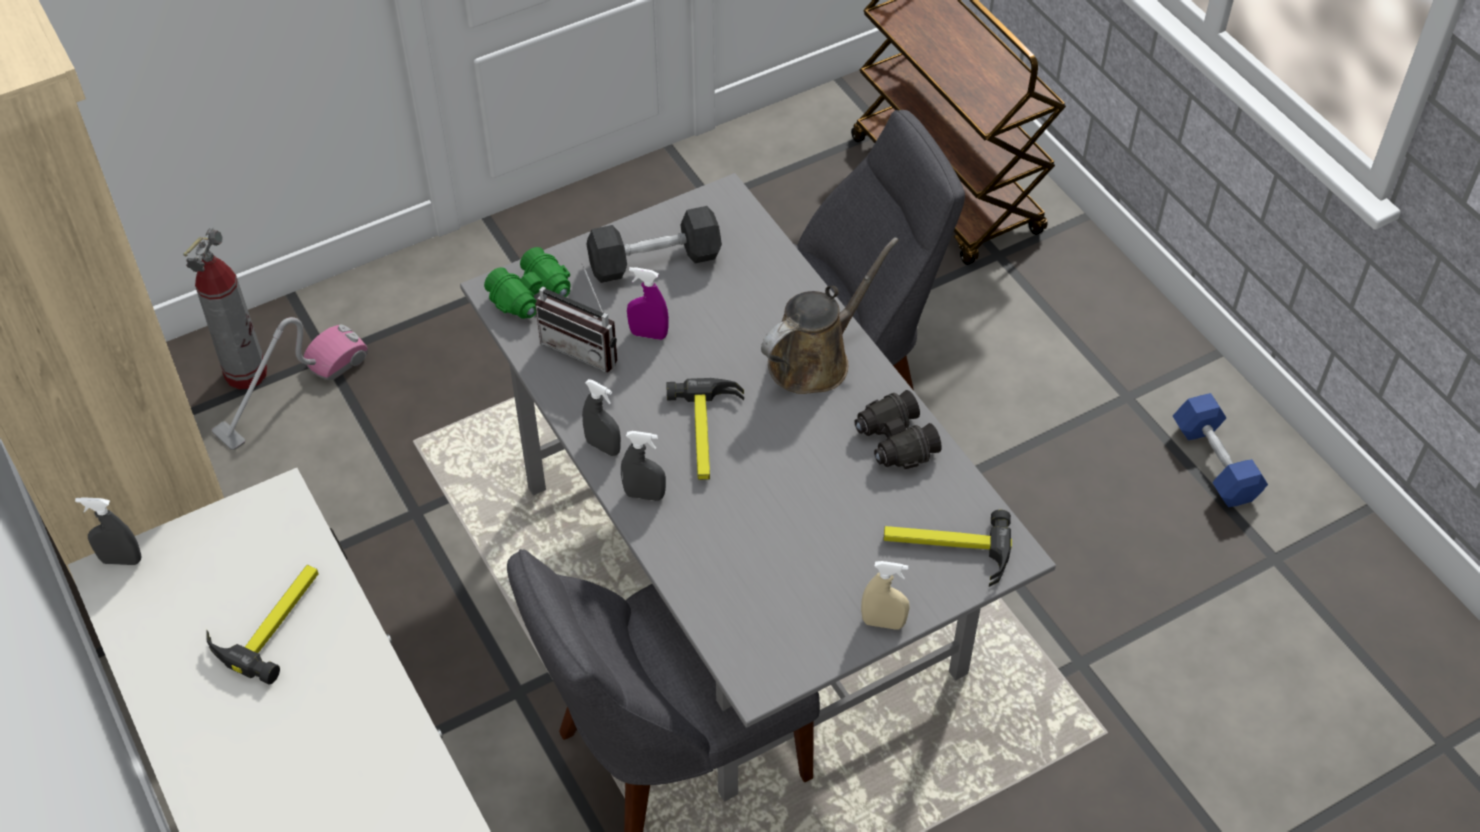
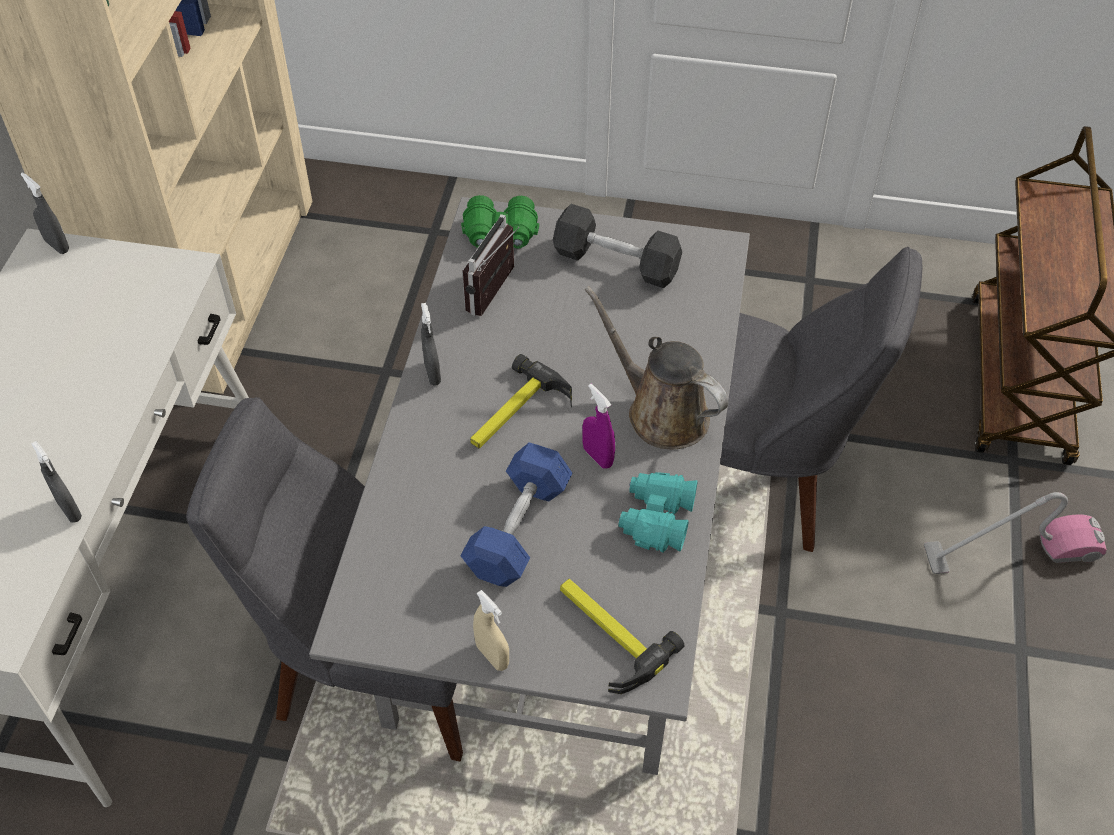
camera: 40 degrees right, 0 degrees up
(246, 373) = (375, 212): fire extinguisher -> none
(272, 621) = (92, 346): hammer -> none
(291, 393) = (389, 242): vacuum cleaner -> vacuum cleaner (1012, 552)
(585, 347) = (498, 293): radio -> radio turned 45 degrees clockwise
(644, 495) = (423, 428): grey spray bottle -> grey spray bottle (69, 510)
(648, 334) = (553, 313): purple spray bottle -> purple spray bottle (597, 457)
(815, 359) = (661, 412): brown watering can -> brown watering can turned 135 degrees counterclockwise
(894, 442) = (656, 519): black binoculars -> turquoise binoculars
(1215, 463) = (1052, 761): blue dumbbell -> blue dumbbell (518, 528)

